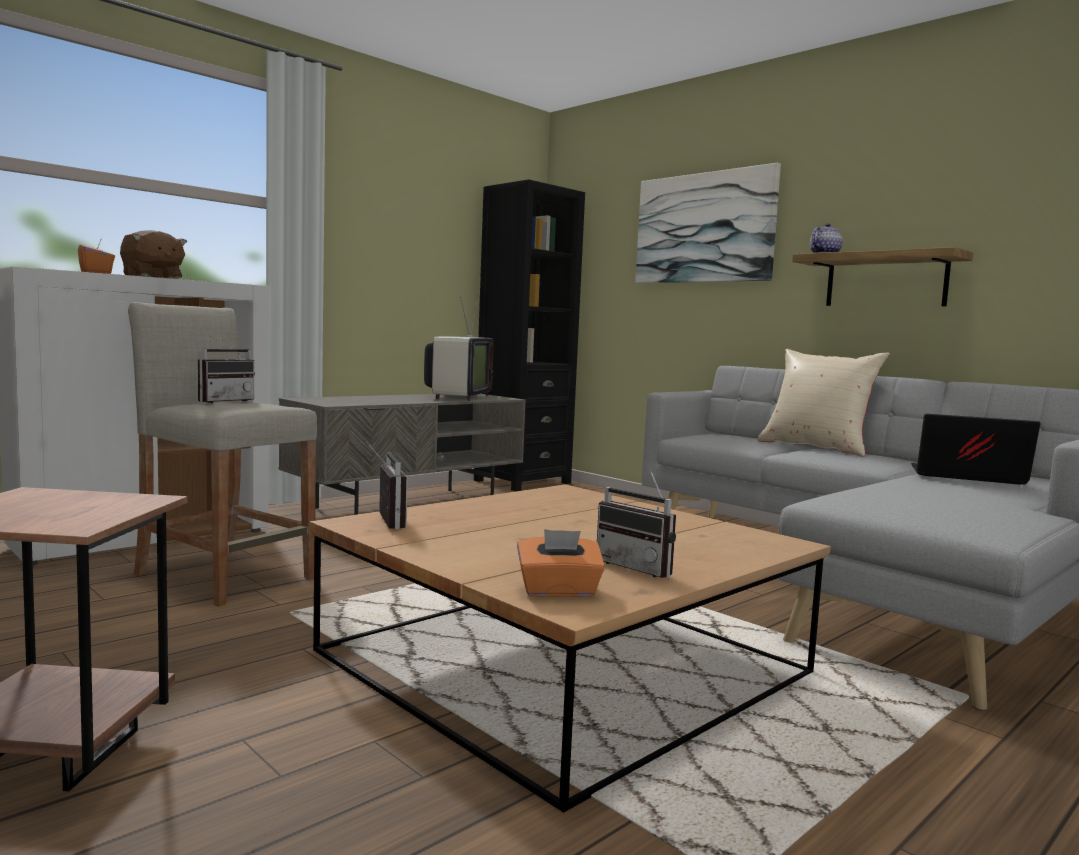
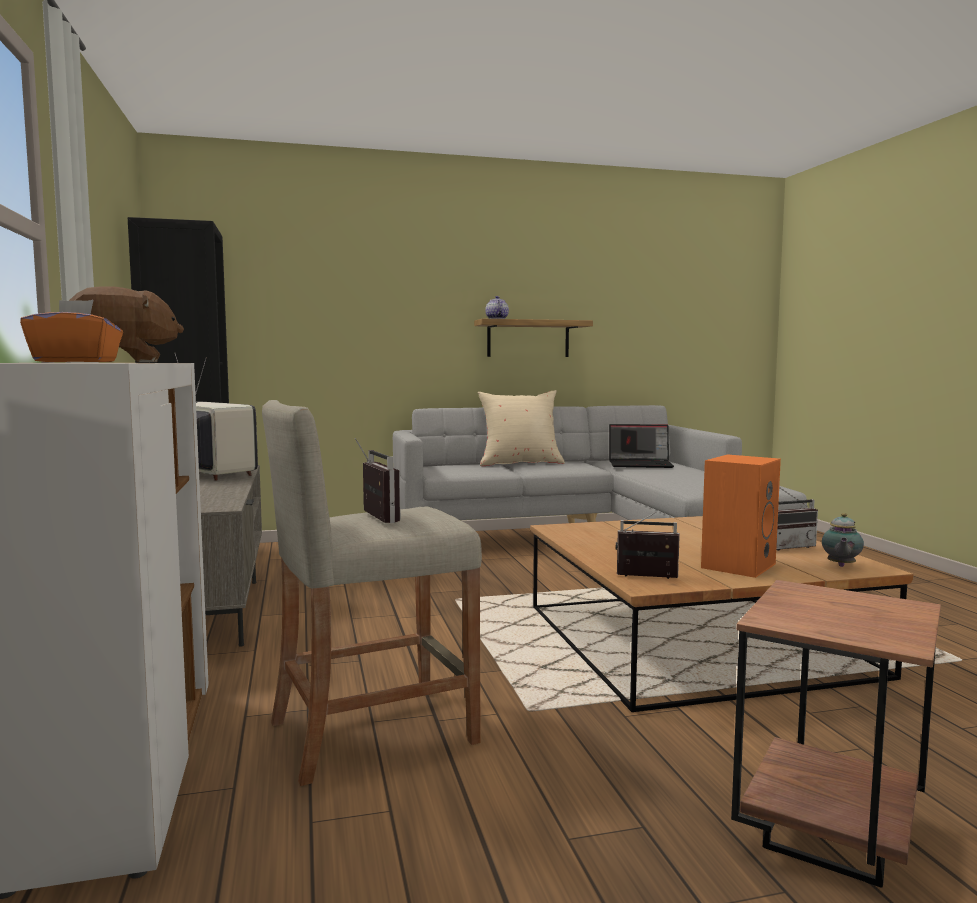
camera: 60 degrees left, 0 degrees up
(488, 548) = (737, 565): none -> orange speaker
(558, 591) = (840, 566): orange tissue box -> teapot
(704, 228) = (369, 287): picture -> none
(965, 477) = (641, 464): laptop -> laptop turned 135 degrees counterclockwise

